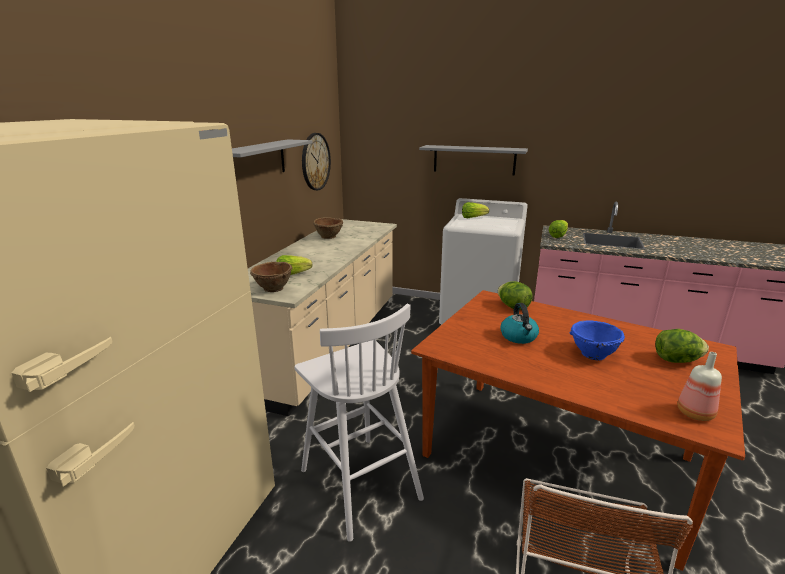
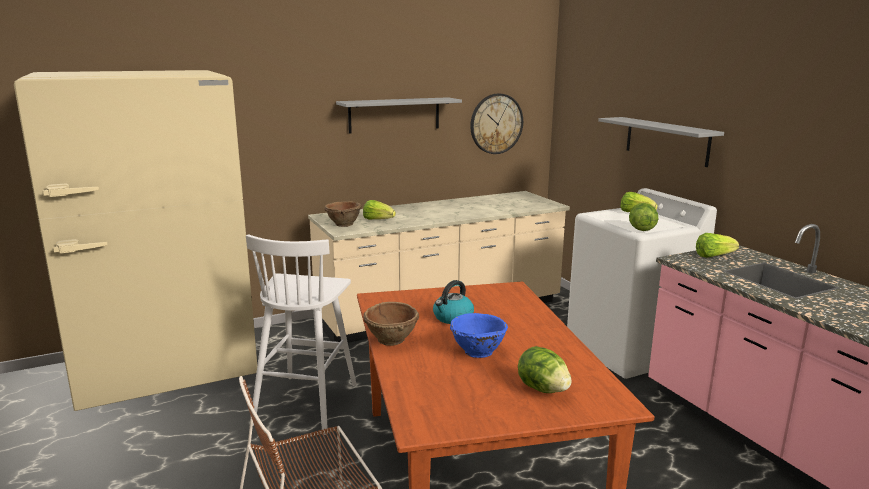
camera: 45 degrees right, 5 degrees down
(329, 237) = (476, 202): brown bowl -> brown bowl (392, 340)
(513, 307) = (511, 300): lettuce -> lettuce (641, 229)
(696, 414) = (440, 415): bottle -> none

